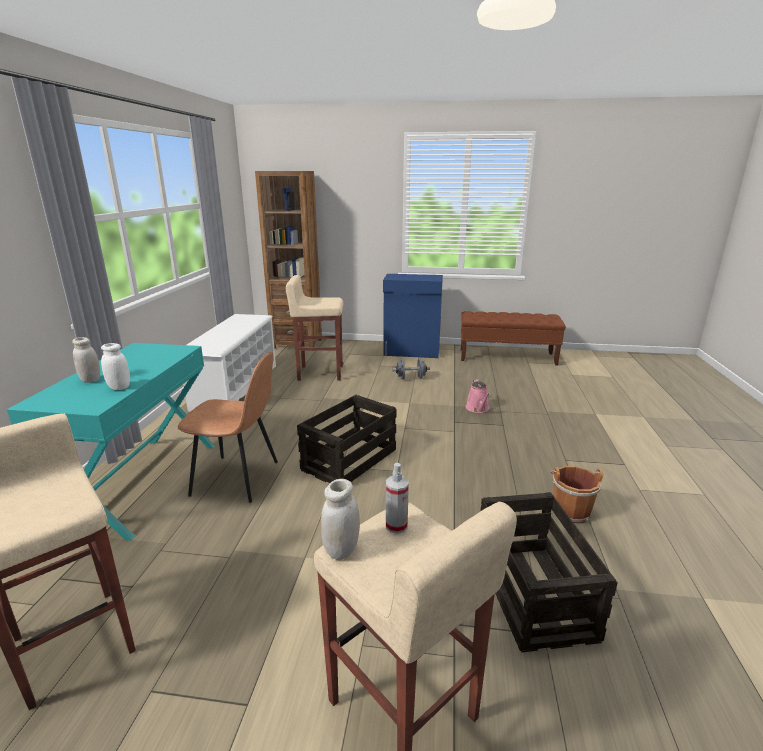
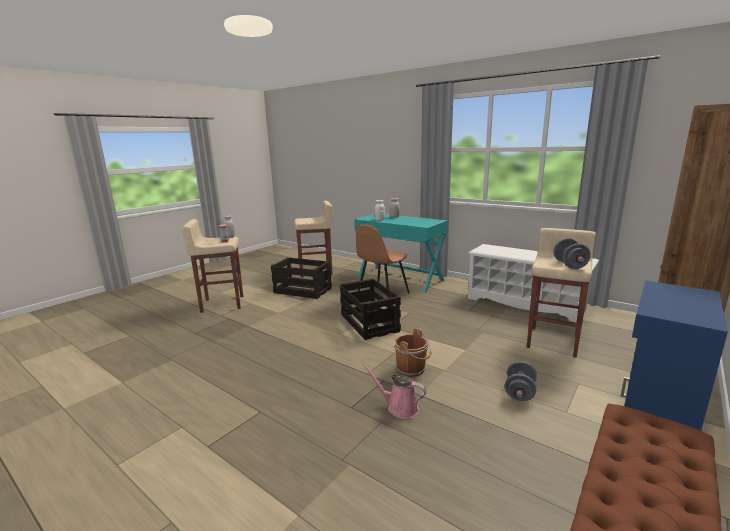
camera: 120 degrees right, 5 degrees down
(328, 300) = (569, 265): none -> grey dumbbell
(532, 591) = (210, 339): crate -> crate (303, 290)
(570, 510) = (222, 377): brown bucket -> brown bucket (412, 369)

